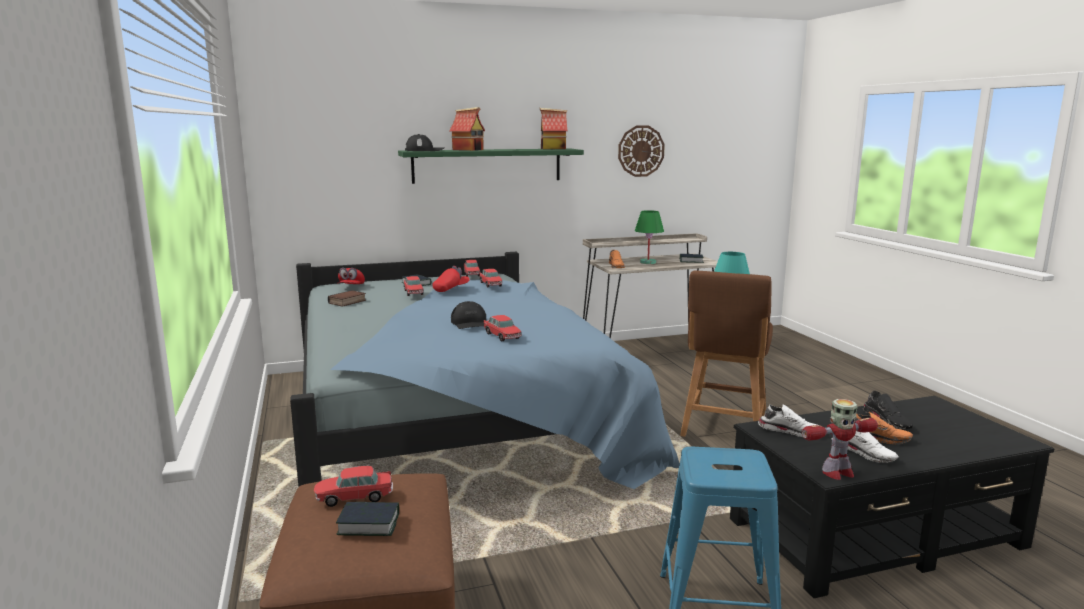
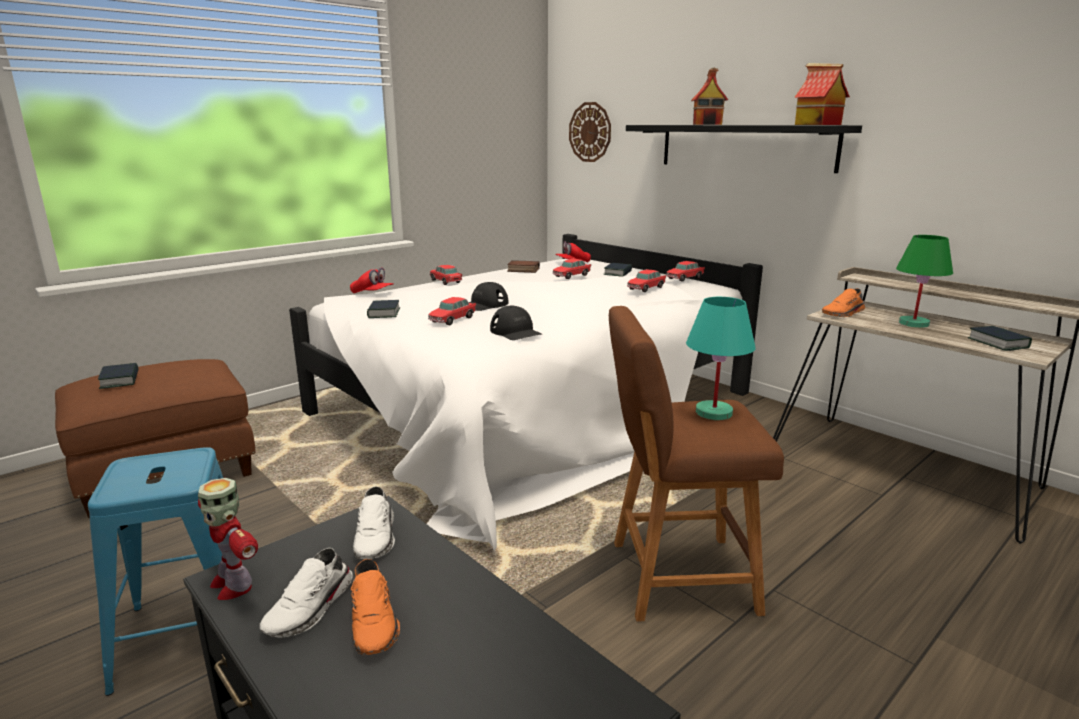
camera: 65 degrees right, 5 degrees up
(354, 497) = (165, 368): toy car -> toy car (445, 281)
(425, 150) = (661, 124): black cap -> black cap (516, 332)
(446, 352) = (384, 313): none -> book
(451, 289) = (602, 282): red cap -> red cap (372, 294)
(454, 418) = (533, 409): blue bed -> white bed
(487, 165) = (744, 146): green shelf -> black shelf
(641, 151) = (998, 132): wall clock -> wall clock (590, 132)
(888, 421) = (467, 635): black shoe -> none

